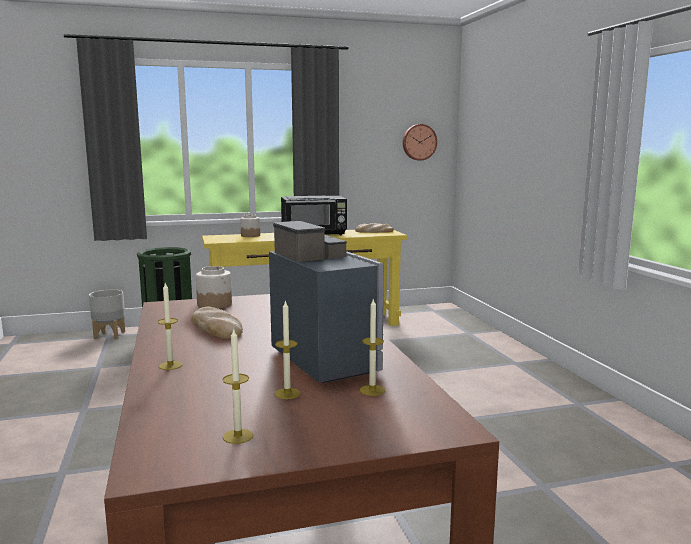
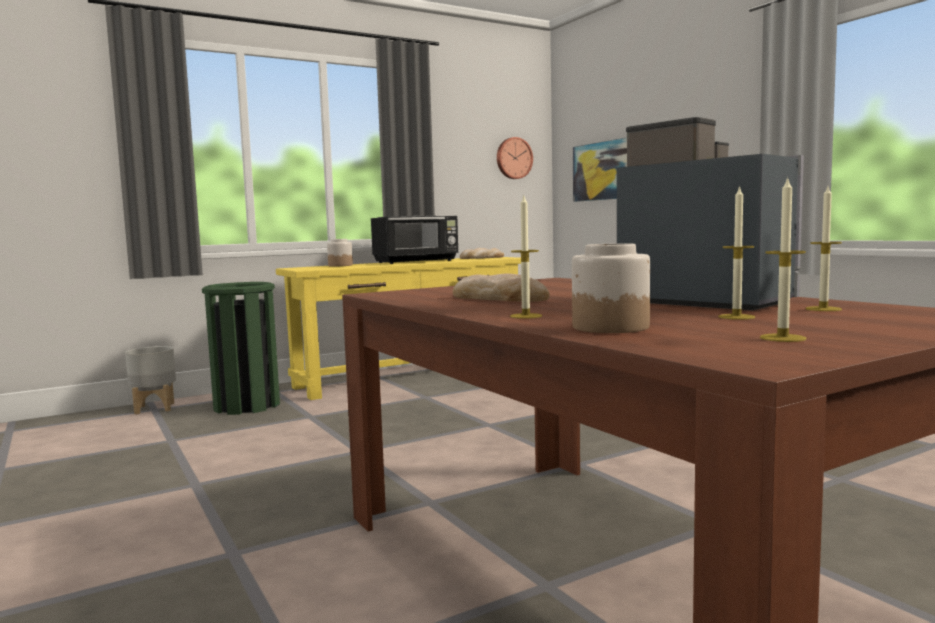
camera: 15 degrees left, 5 degrees down
(214, 304) = (443, 289): jar -> jar (610, 327)
(489, 159) = (603, 171): none -> picture

